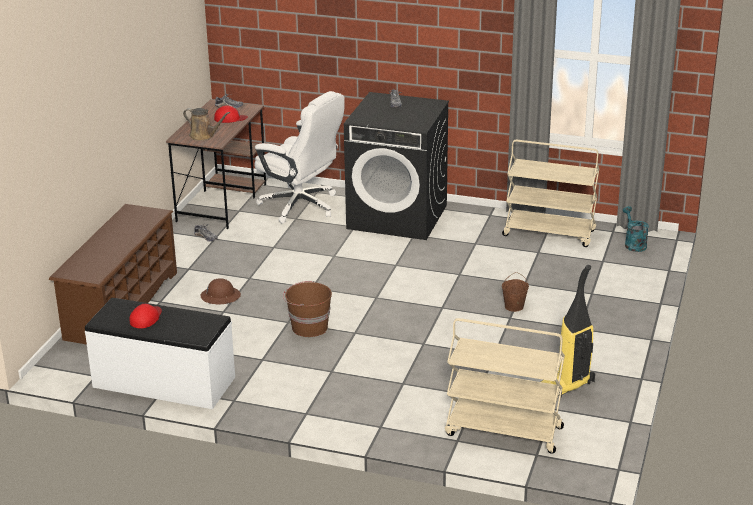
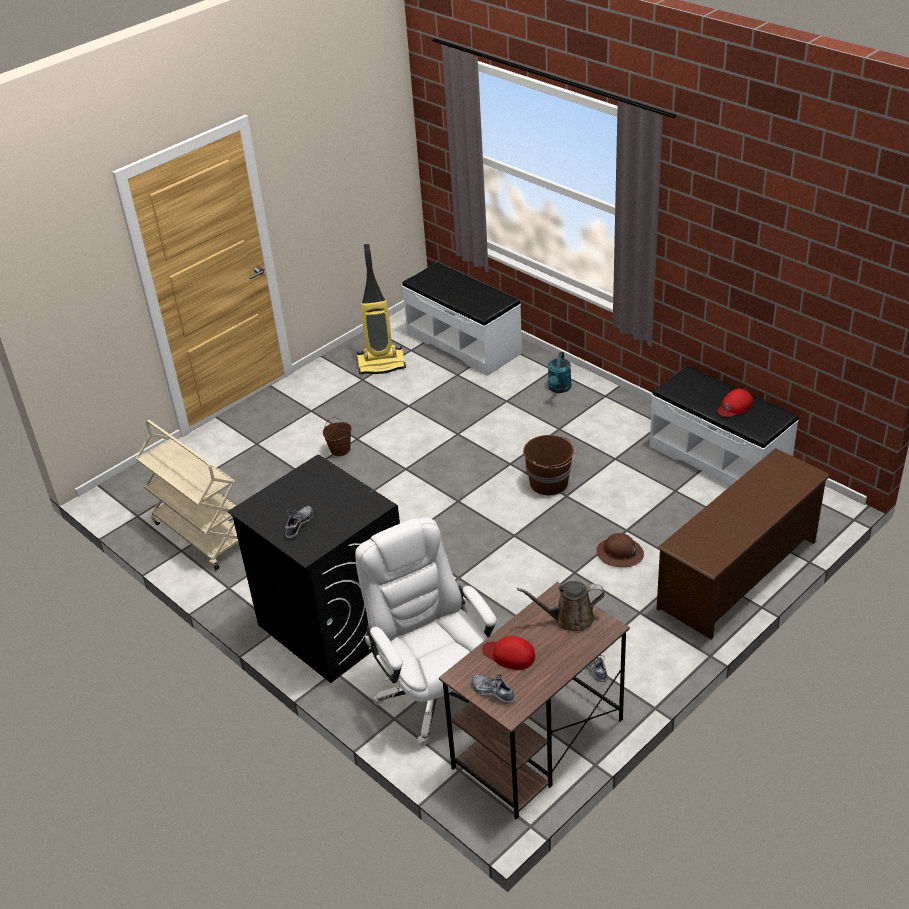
camera: 150 degrees left, 10 degrees up
(204, 136) = (569, 619): brown watering can -> brown watering can turned 60 degrees counterclockwise
(503, 431) = (464, 343): beige cart -> white bench
(633, 244) = (141, 492): turquoise watering can -> turquoise watering can (559, 389)

